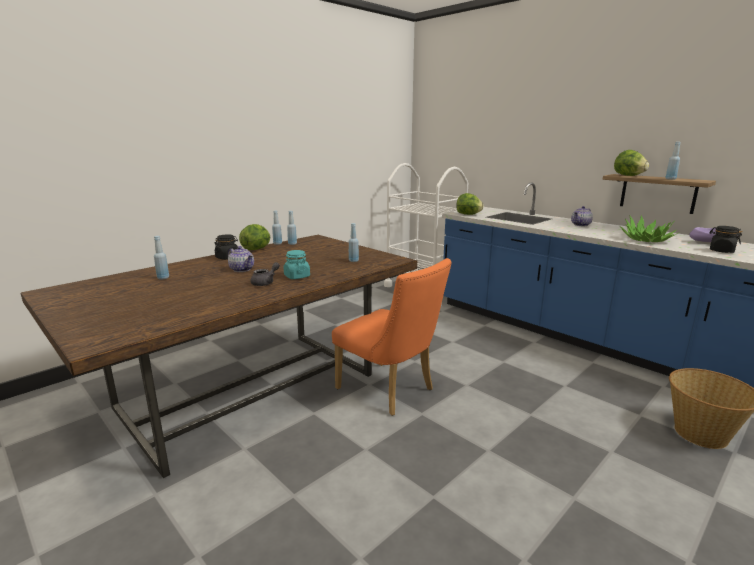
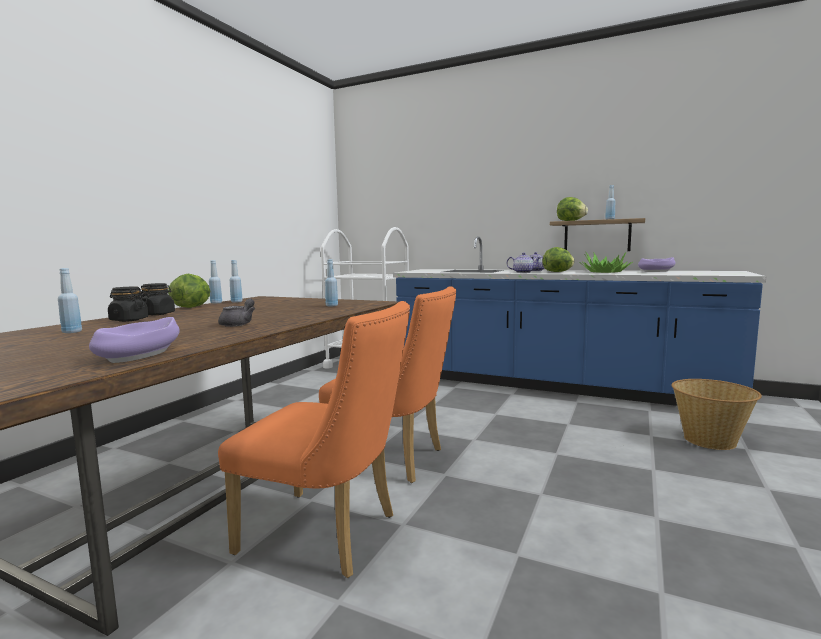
camera: 20 degrees left, 10 degrees down
(179, 317) = (140, 355): none -> purple bowl
(242, 269) = (190, 319): teapot -> teapot (523, 272)
(297, 276) = (275, 318): turquoise jar -> none
(312, 445) = (329, 535): none -> orange chair
(468, 214) = (421, 271): lettuce -> lettuce (558, 271)
(721, 251) = (672, 273): black jar -> black jar (128, 320)

